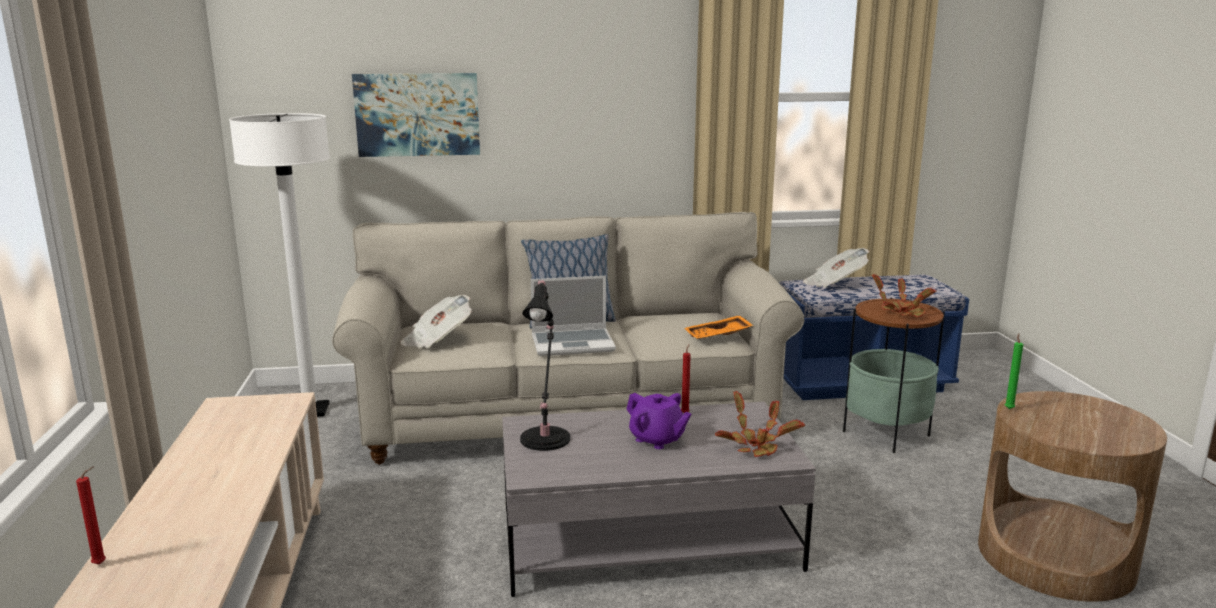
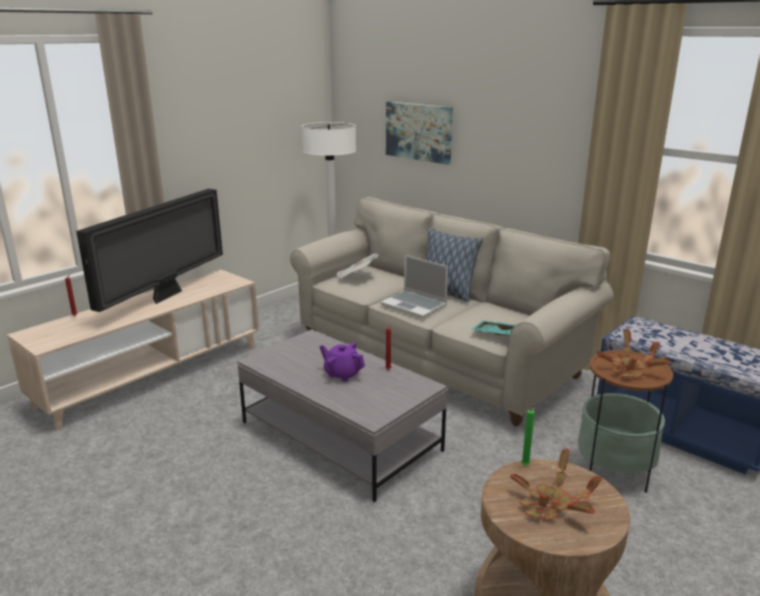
camera: 50 degrees right, 5 degrees up
(211, 461) = (167, 295): none -> television
(546, 437) = (303, 347): black table lamp -> none
(657, 439) = (342, 374): purple teapot -> purple teapot turned 120 degrees clockwise
(718, 336) = (498, 334): orange tray -> turquoise tray
(755, 445) = (378, 403): potted plant -> potted plant (551, 505)
(834, 283) = (666, 333): newspaper -> none

